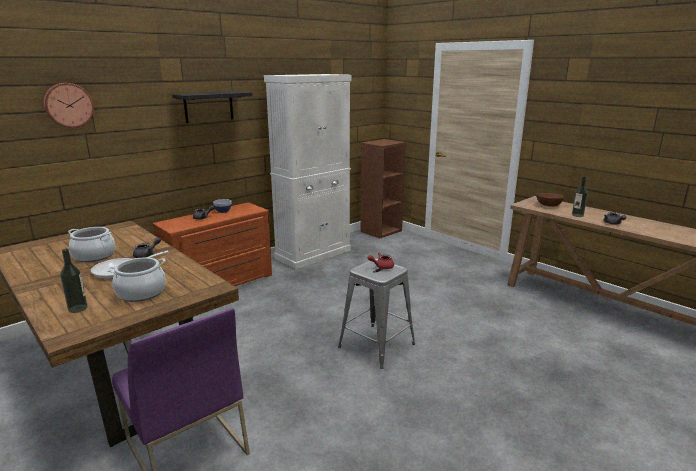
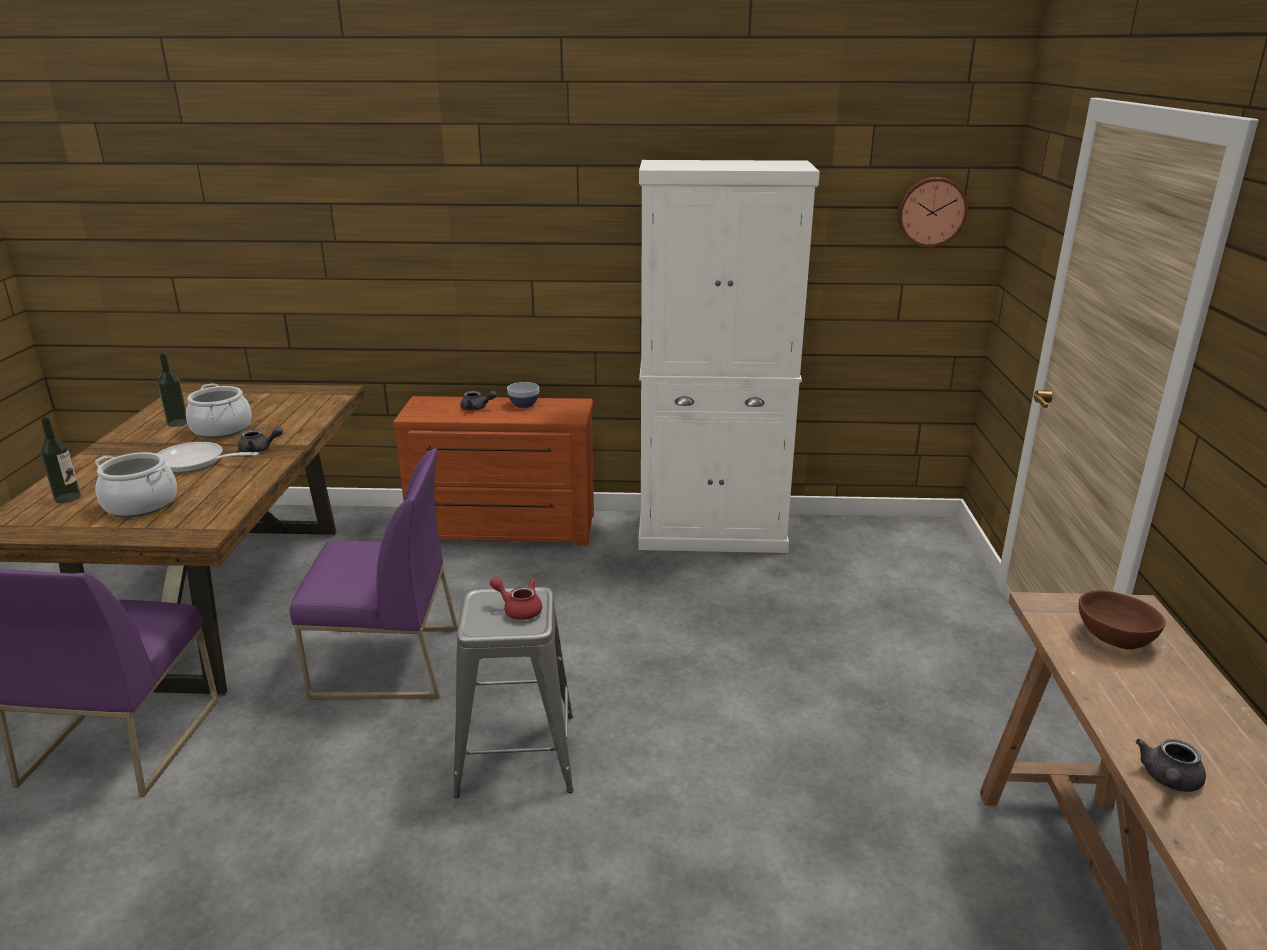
camera: 45 degrees right, 5 degrees up
(68, 105) = (297, 196): wall clock -> wall clock (931, 211)
(208, 107) = (525, 214): black shelf -> none
(265, 349) = (385, 663): none -> purple chair
(381, 231) = (920, 535): brown bookcase -> none
(577, 215) = (1122, 703): bottle -> bottle (177, 423)

